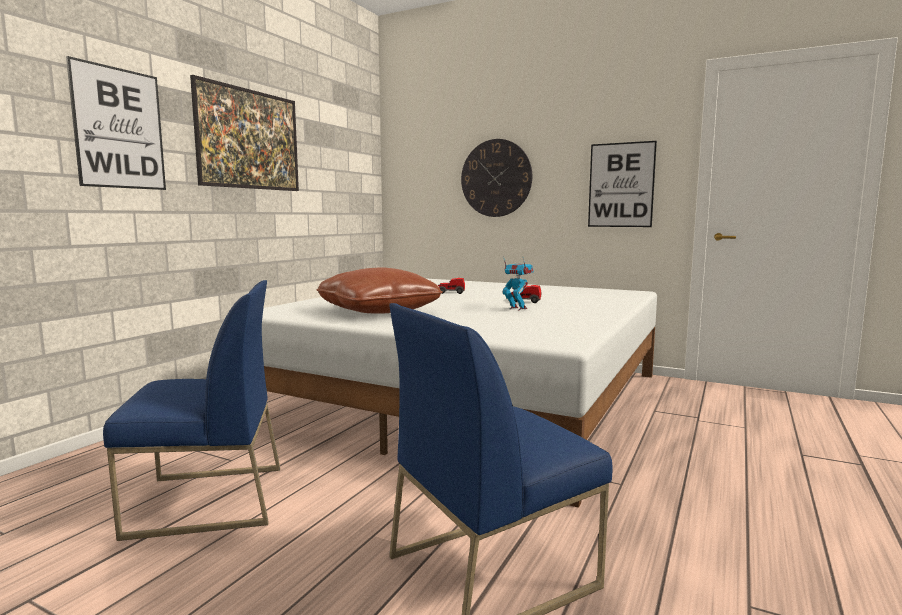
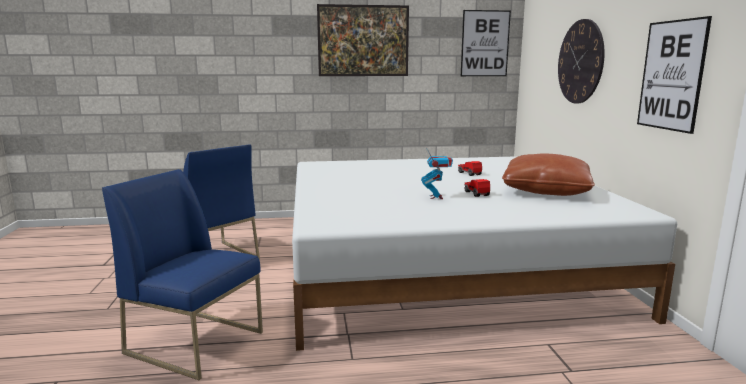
camera: 55 degrees right, 5 degrees up
(119, 128) = (267, 46): picture -> picture (485, 43)
(378, 311) = (357, 176): brown pillow -> brown pillow (546, 191)

